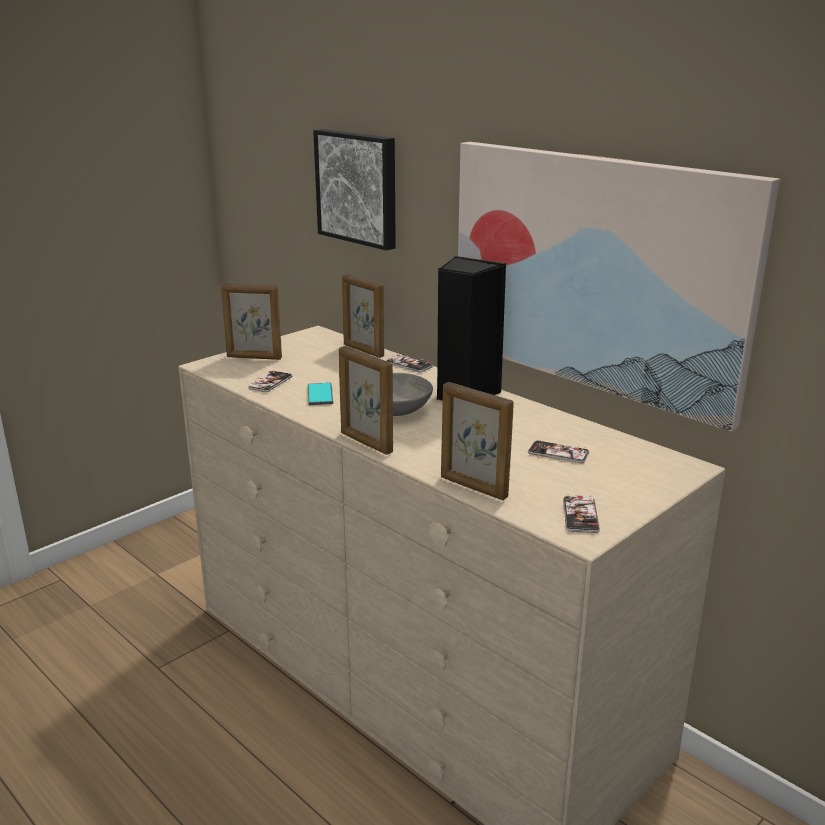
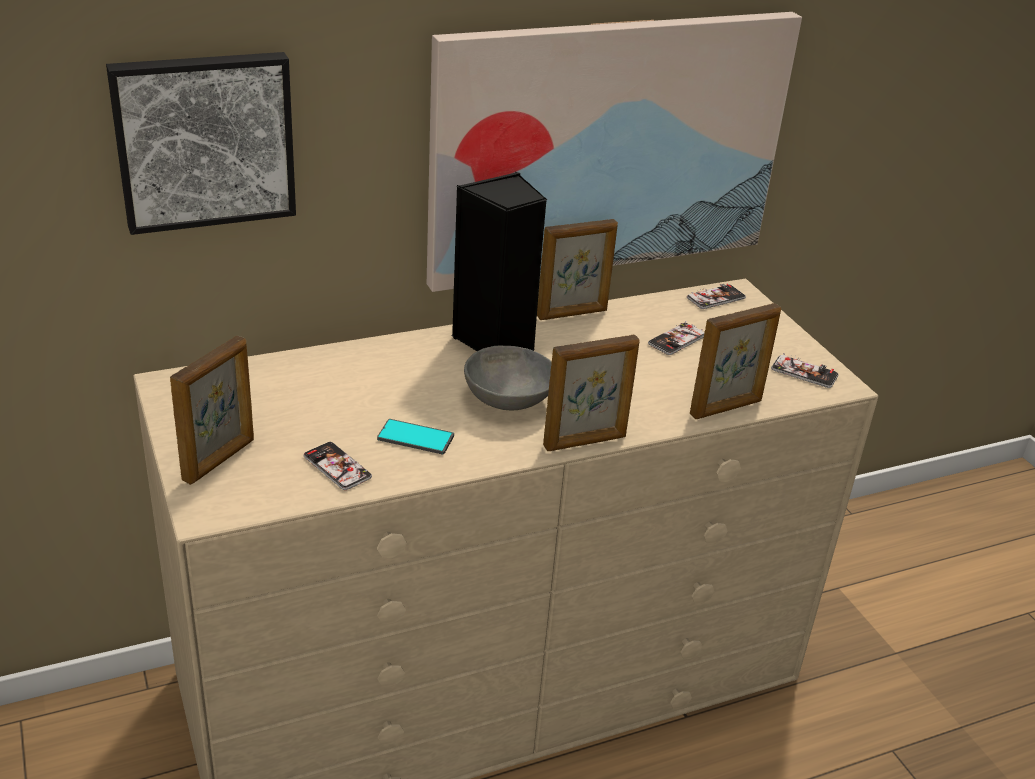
camera: 70 degrees left, 10 degrees up
(363, 350) = (285, 366): picture frame -> picture frame (572, 314)
(409, 365) = (370, 349): phone -> phone (716, 298)

